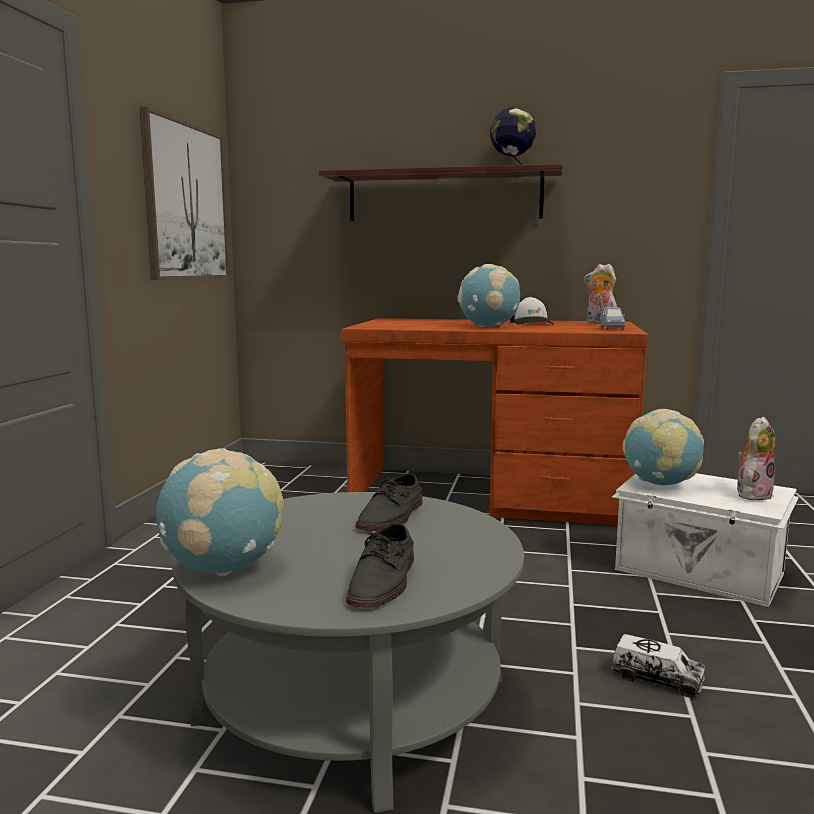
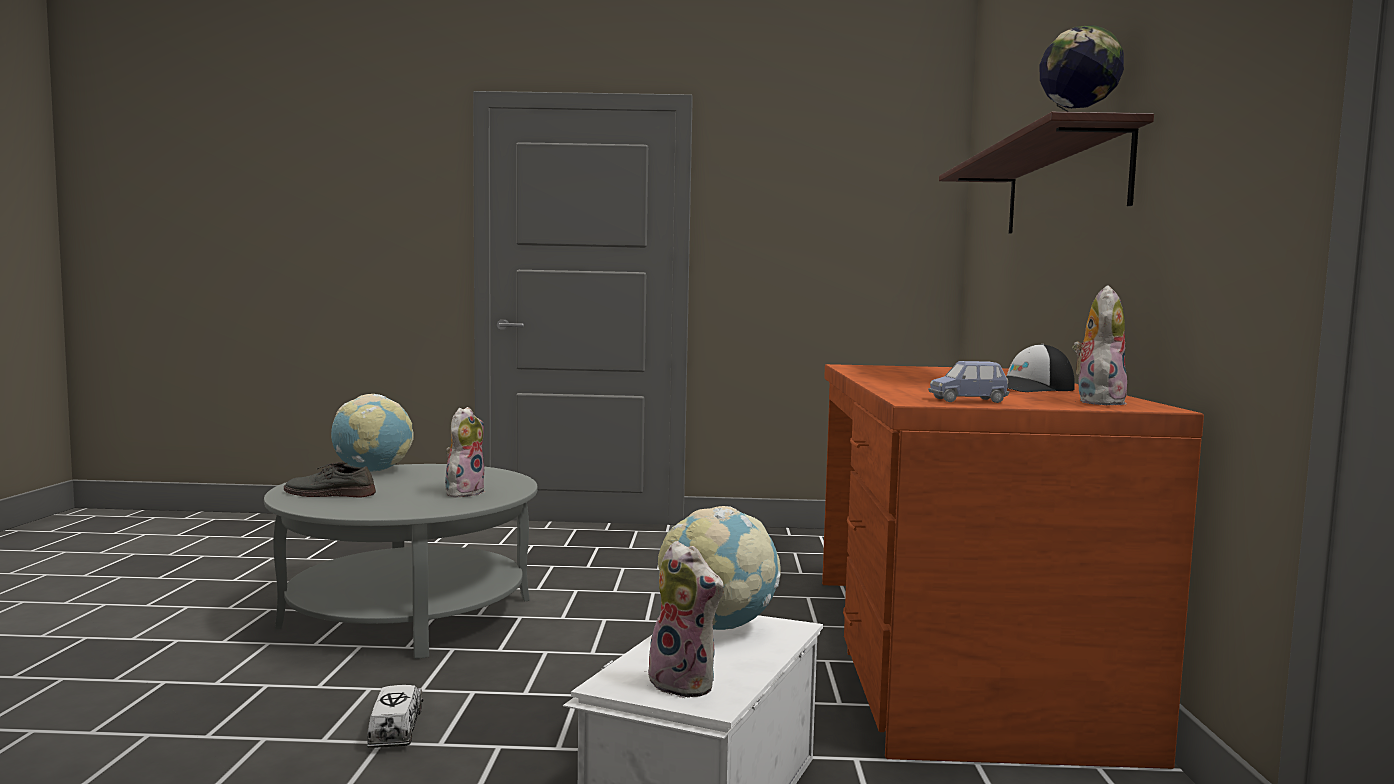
camera: 80 degrees right, 5 degrees down
(186, 202) = (852, 228): picture -> none
(392, 516) = (464, 492): grey shoe -> plush toy
(488, 327) = (912, 380): globe -> none
(657, 679) = (396, 729): toy truck -> toy truck turned 150 degrees clockwise

